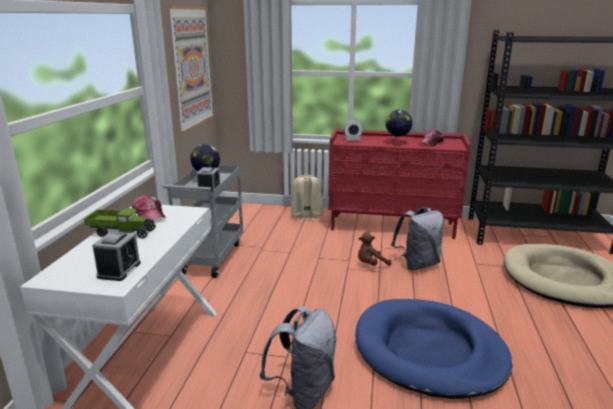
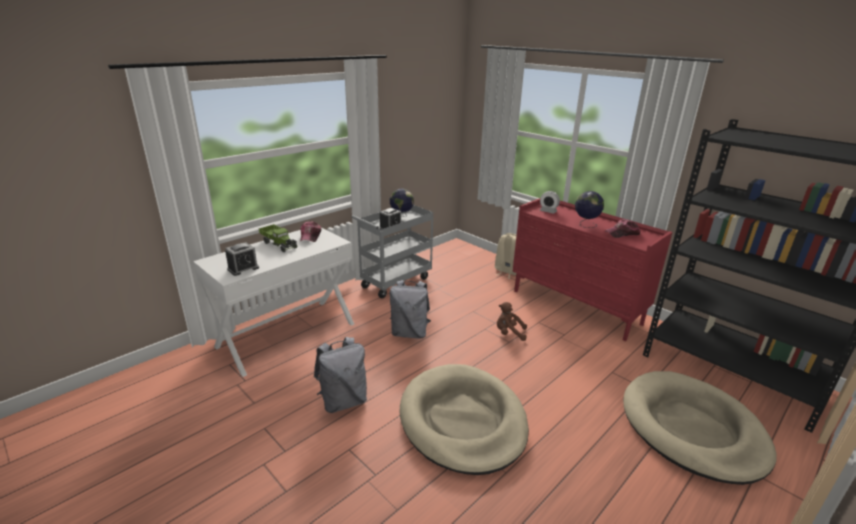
camera: 35 degrees right, 5 degrees up
(192, 67) = (428, 119): picture -> none
(417, 264) = (552, 350): grey backpack -> grey backpack (410, 333)
(429, 351) = (462, 421): blue dog bed -> beige dog bed

